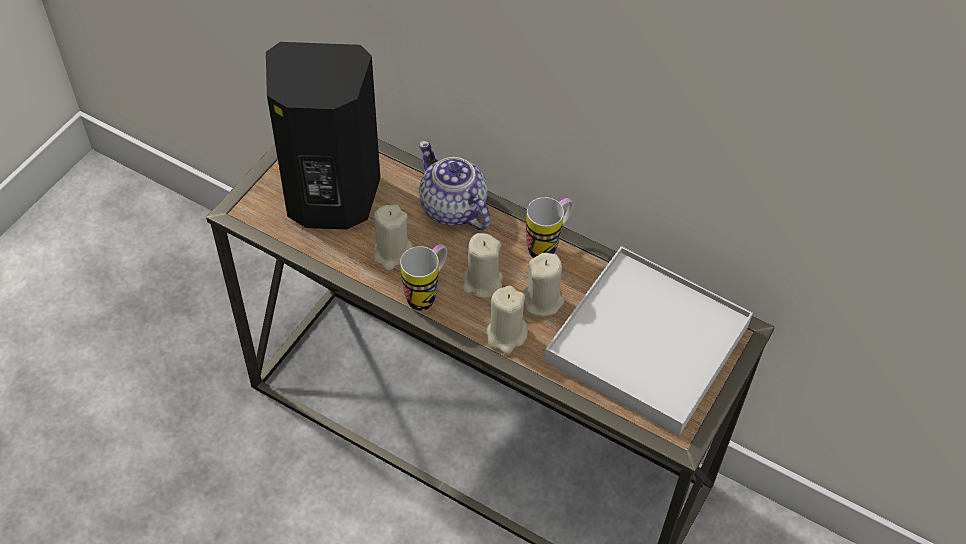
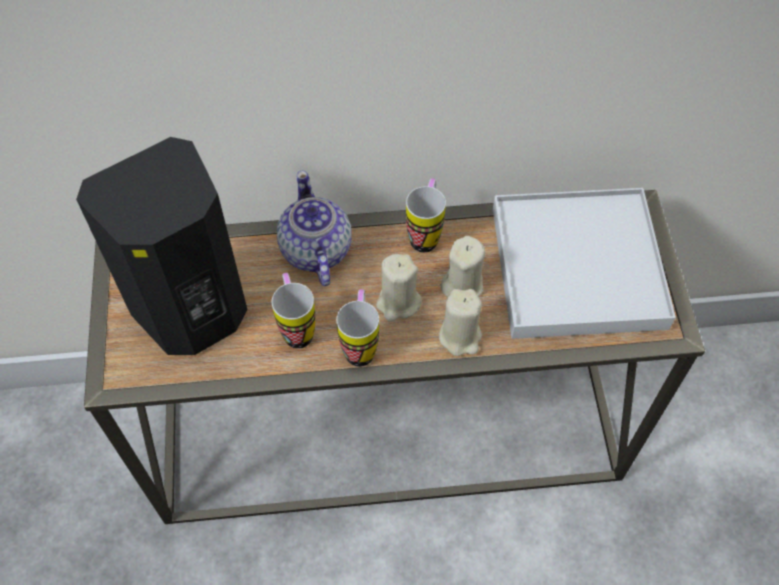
camera: 35 degrees left, 5 degrees up
(392, 253) = (296, 327): beige candle -> mug
(453, 208) = (315, 251): teapot -> teapot turned 60 degrees clockwise

